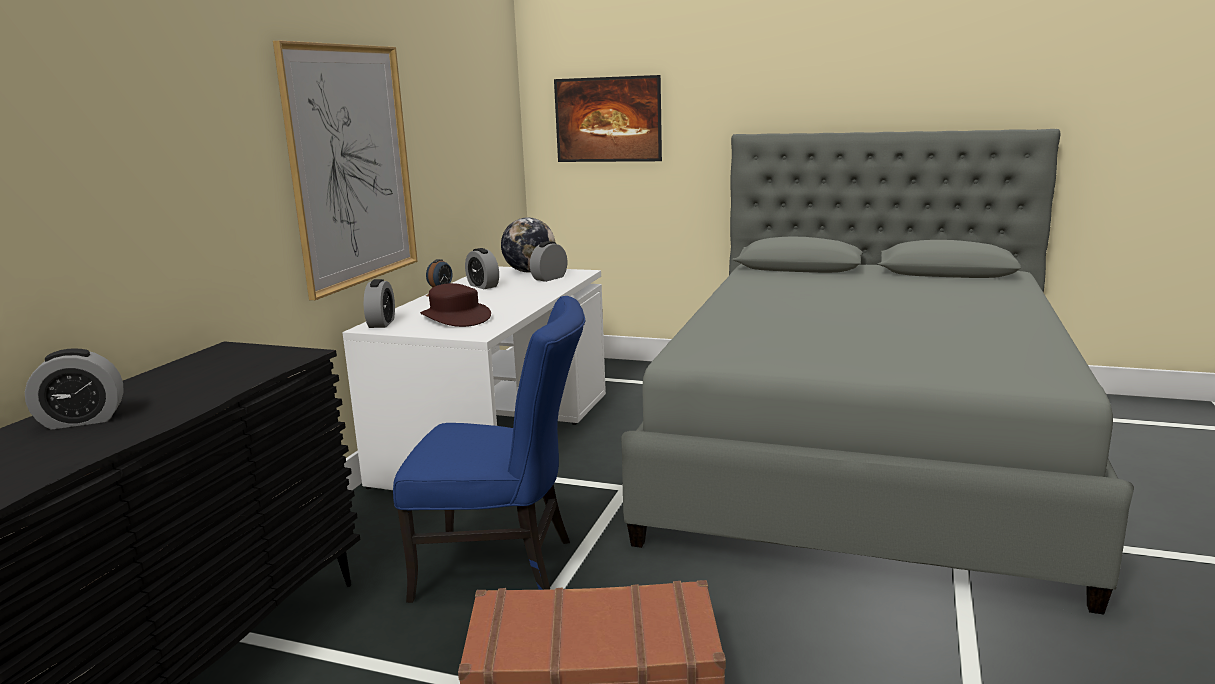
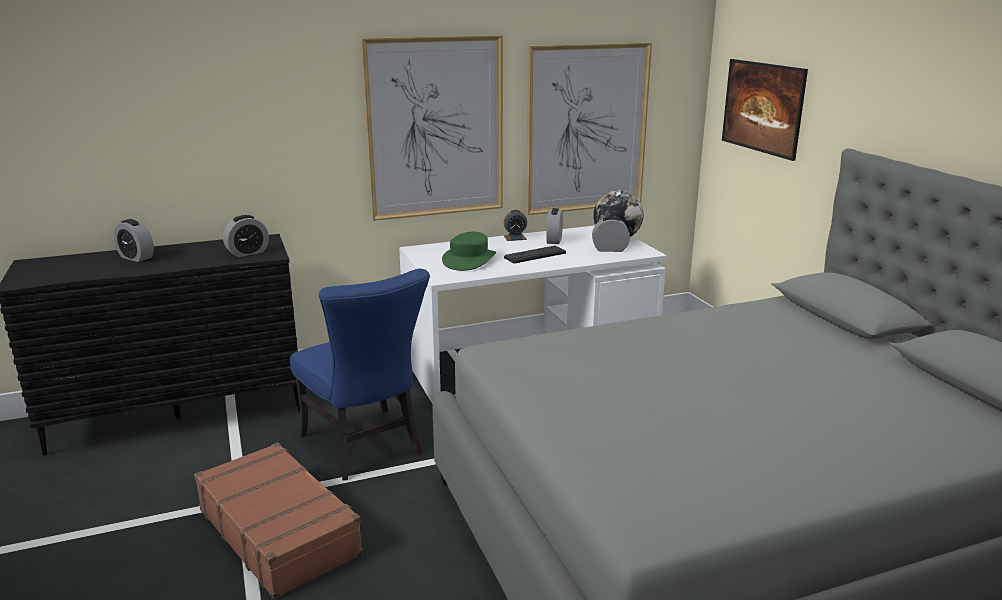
camera: 50 degrees right, 5 degrees up
(381, 323) = (428, 248): alarm clock -> alarm clock (247, 253)
(455, 317) = (469, 260): brown hat -> green hat
(459, 160) = (587, 129): none -> picture
(503, 298) = (535, 255): none -> keyboard

